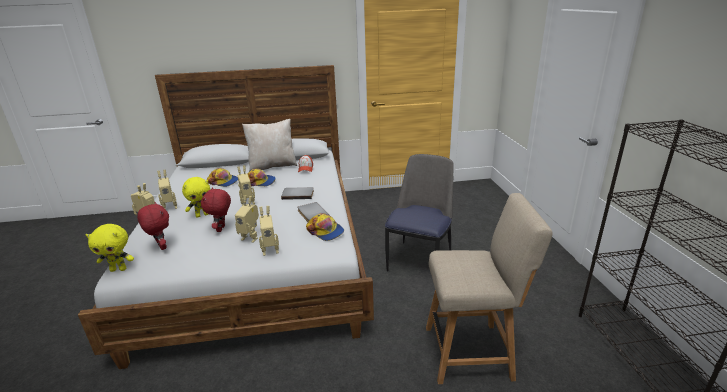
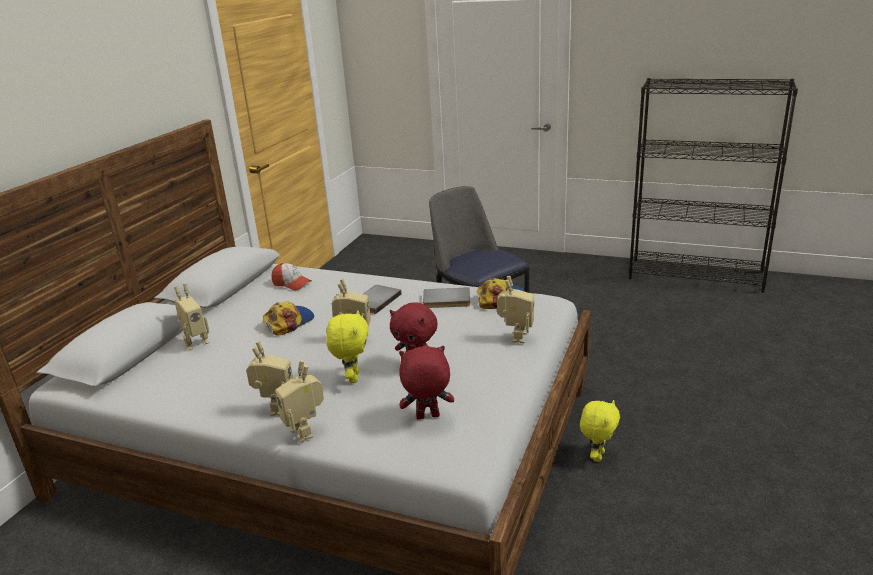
camera: 60 degrees left, 0 degrees up
(119, 269) = (455, 462): yellow plush toy -> yellow plush toy (597, 455)
(223, 182) = (238, 352): cap -> none
(251, 237) = (467, 347): toy robot -> toy robot (195, 343)
(272, 166) = (238, 306): beige pillow -> none
(472, 352) = (642, 338): beige chair -> none

